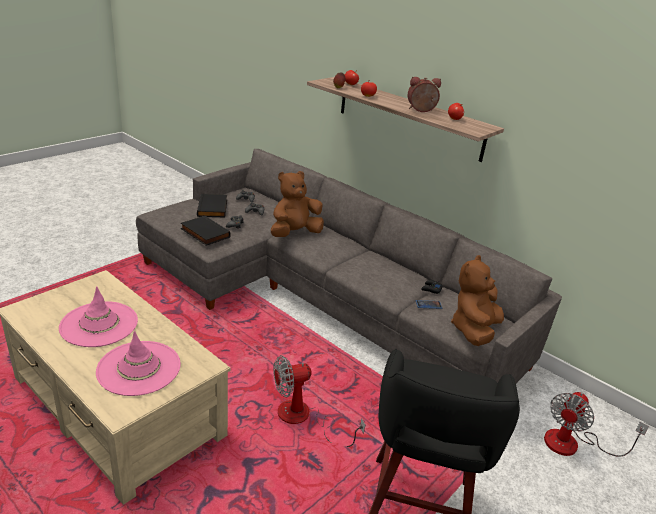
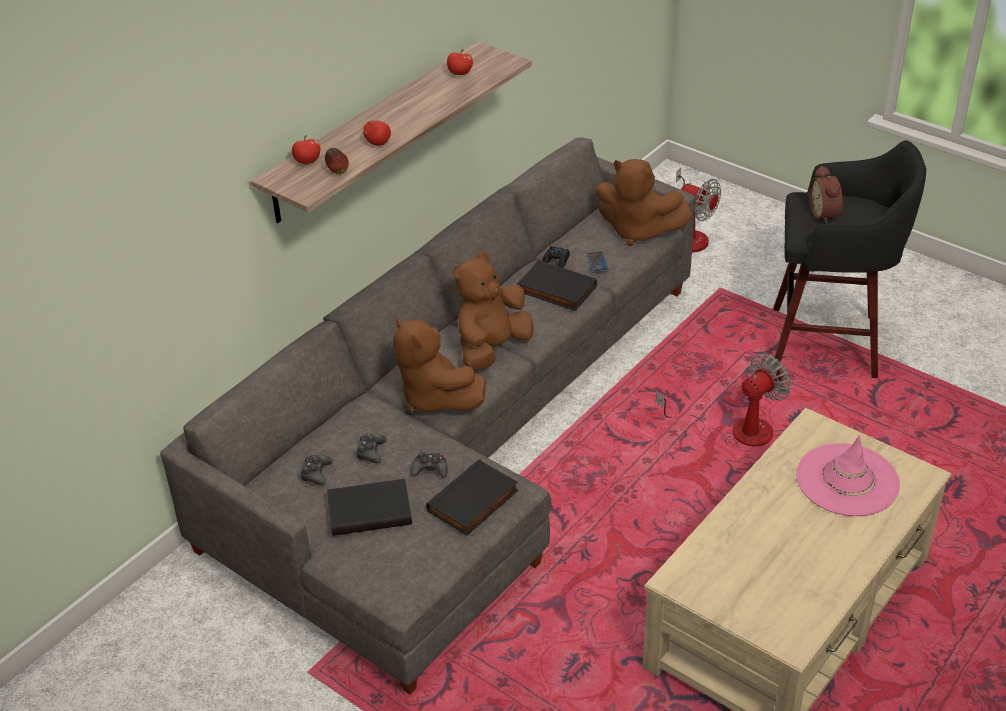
camera: 90 degrees left, 10 degrees up
(99, 324) = (784, 544): pink hat -> none
(303, 418) = (736, 431): fan -> fan turned 105 degrees counterclockwise
(336, 255) = (491, 349): none -> brown plush toy
(393, 282) = (555, 290): none -> black book
(421, 110) = (433, 98): alarm clock -> alarm clock (825, 214)

